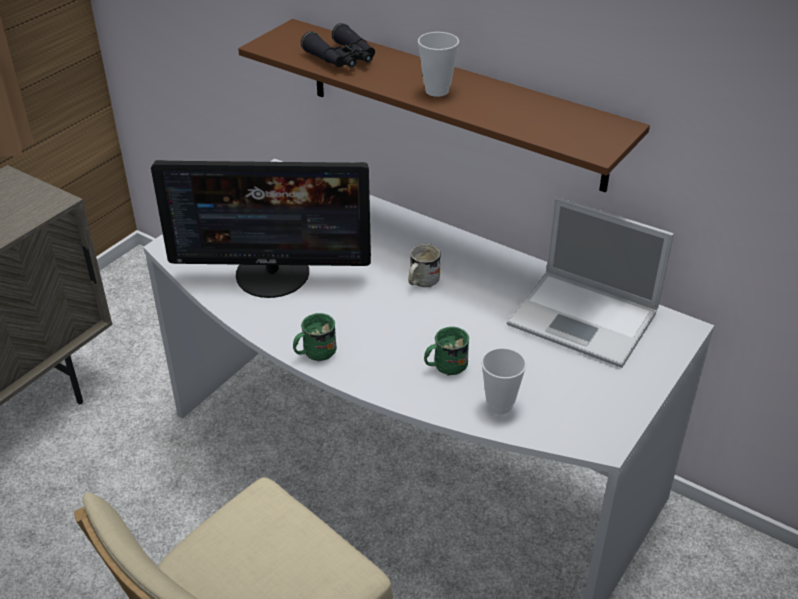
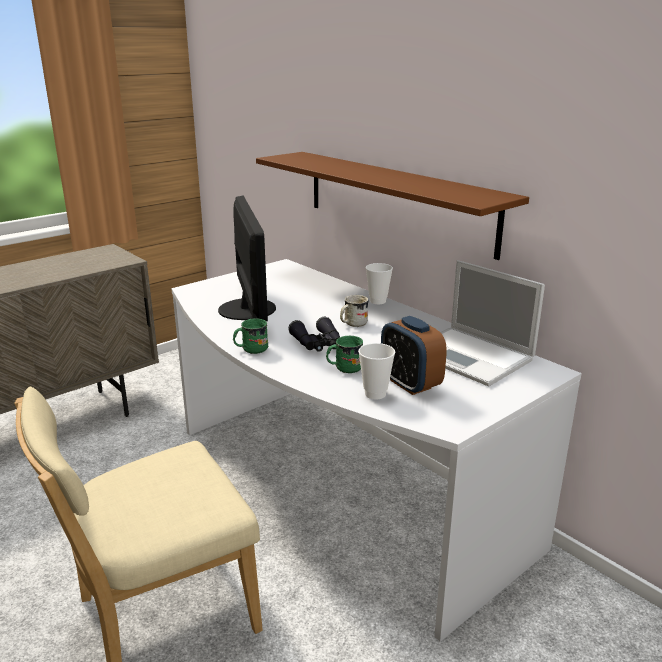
camera: 15 degrees right, 15 degrees down
(273, 274) = (248, 309): monitor -> monitor turned 120 degrees counterclockwise
(342, 59) = (321, 164): black binoculars -> black binoculars (318, 344)
(437, 91) = (376, 176): cup -> cup (378, 301)
(533, 380) = (410, 384): none -> alarm clock

